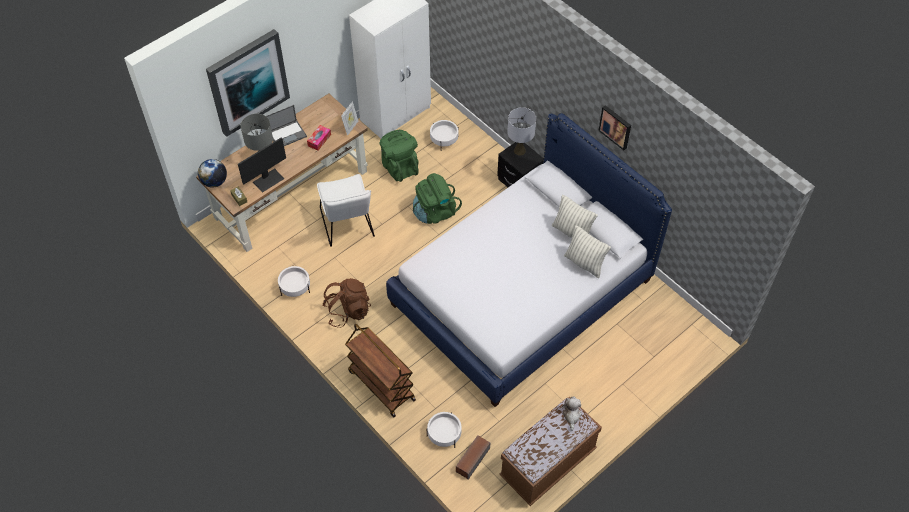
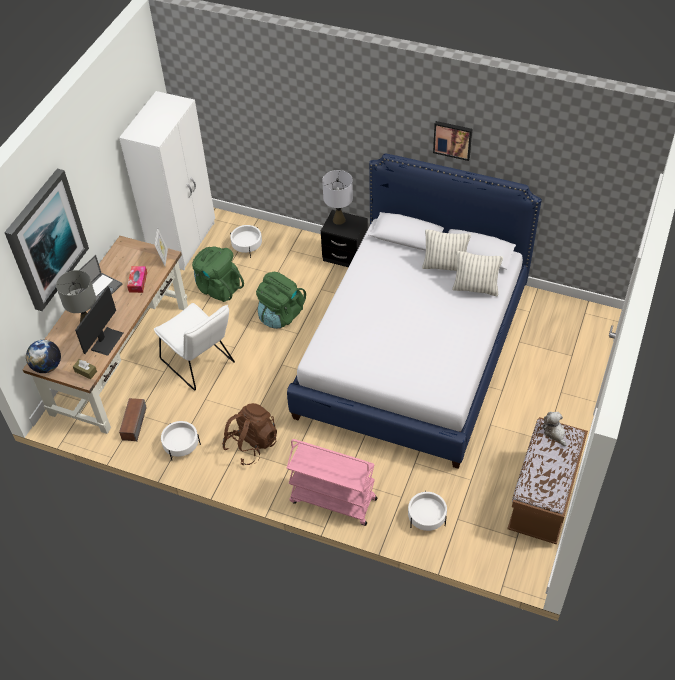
camera: 25 degrees left, 5 degrees down
(381, 385) = (332, 500): brown cart -> pink cart
(472, 460) = (470, 529): speaker -> speaker (134, 423)

